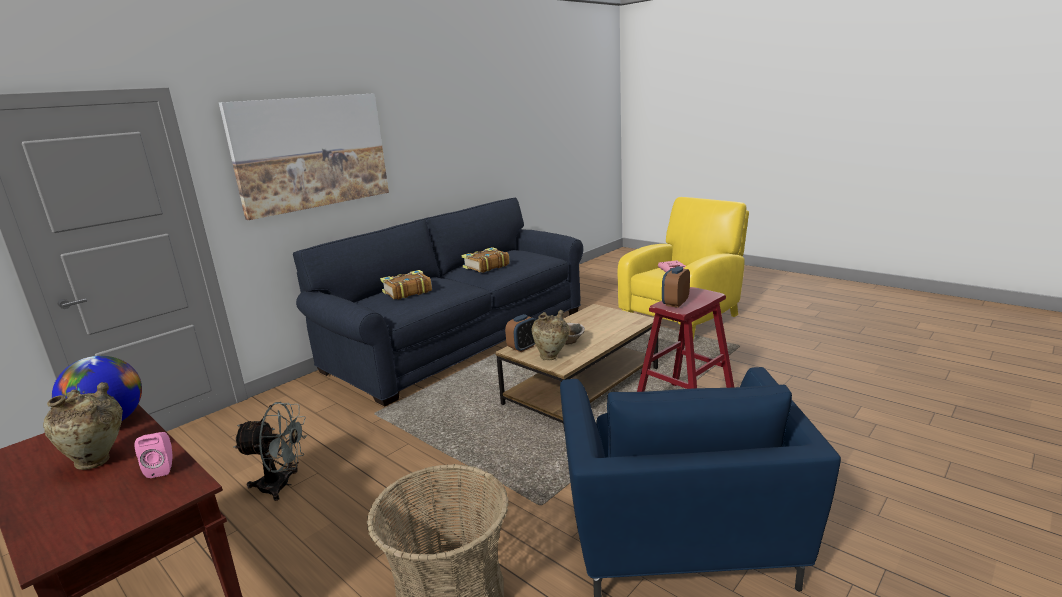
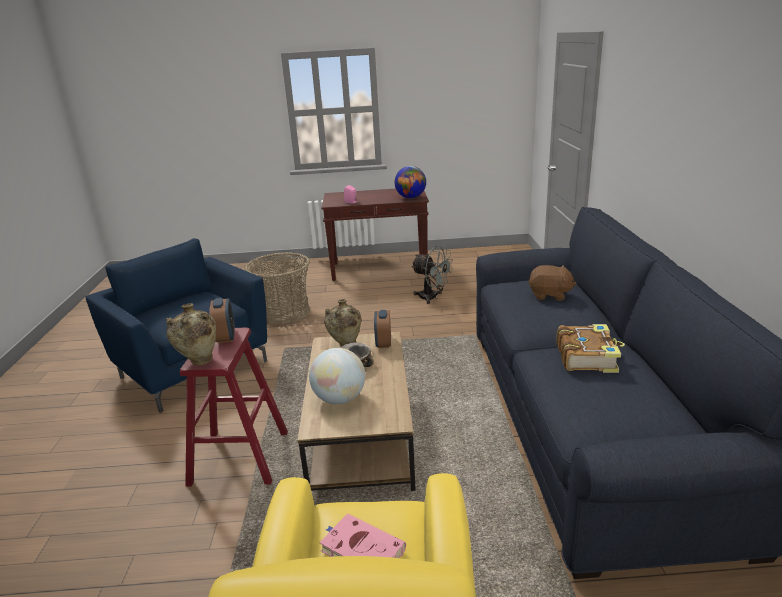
camera: 135 degrees right, 5 degrees up
(99, 461) = (378, 197): beige vase -> beige vase (199, 362)
(282, 485) = (432, 298): grey fan -> grey fan turned 105 degrees counterclockwise
(311, 152) = (645, 117): picture -> none
(406, 292) = (549, 295): book -> brown plush toy
(609, 327) = (339, 399): none -> globe

